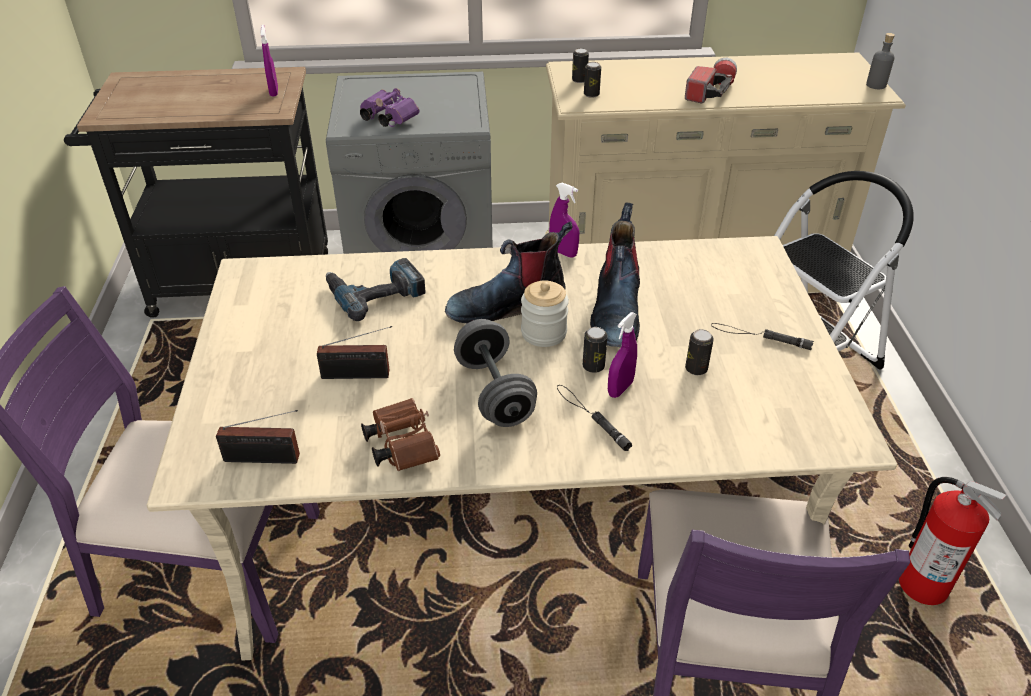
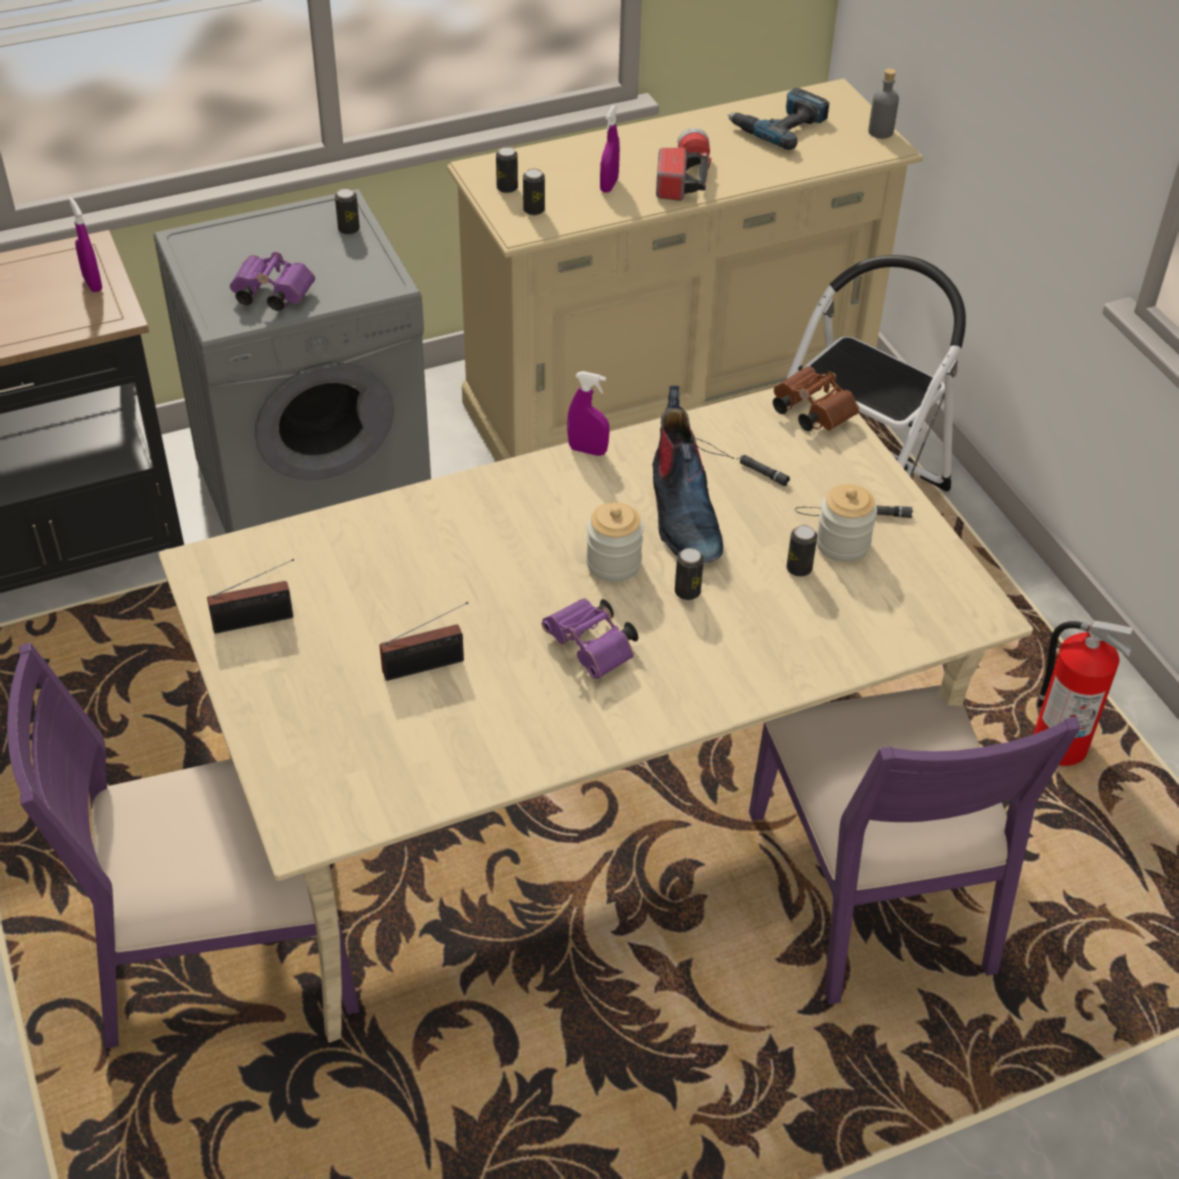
camera: 20 degrees left, 5 degrees up
(266, 459) = (379, 789): radio -> radio (258, 621)
(375, 292) = (386, 555): power drill -> power drill (779, 125)
(401, 444) = (520, 735): brown binoculars -> brown binoculars (809, 411)
(462, 91) = (348, 229): none -> can
(494, 392) = (593, 649): grey dumbbell -> purple binoculars
(507, 304) = (554, 535): boot -> none
(591, 417) = (711, 652): black flashlight -> black flashlight (738, 462)
(620, 389) = (728, 612): purple spray bottle -> purple spray bottle (609, 185)
(742, 358) = (842, 544): none -> jar

